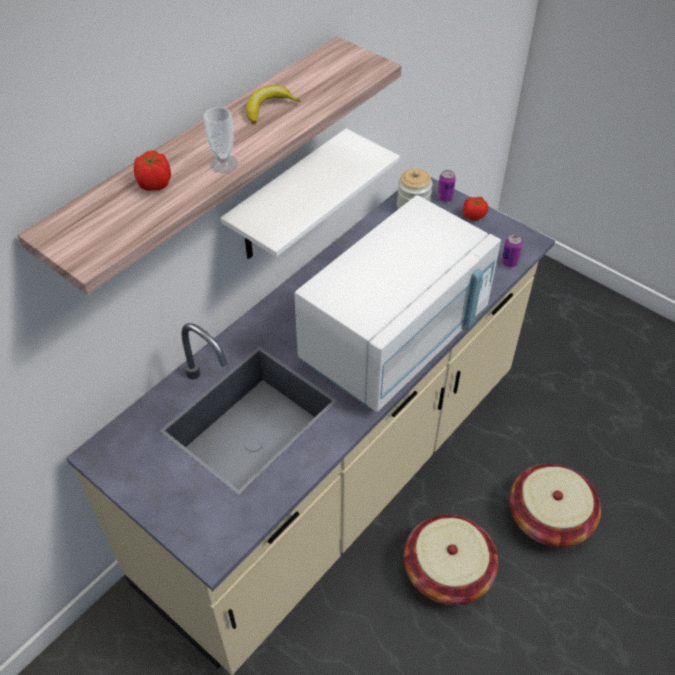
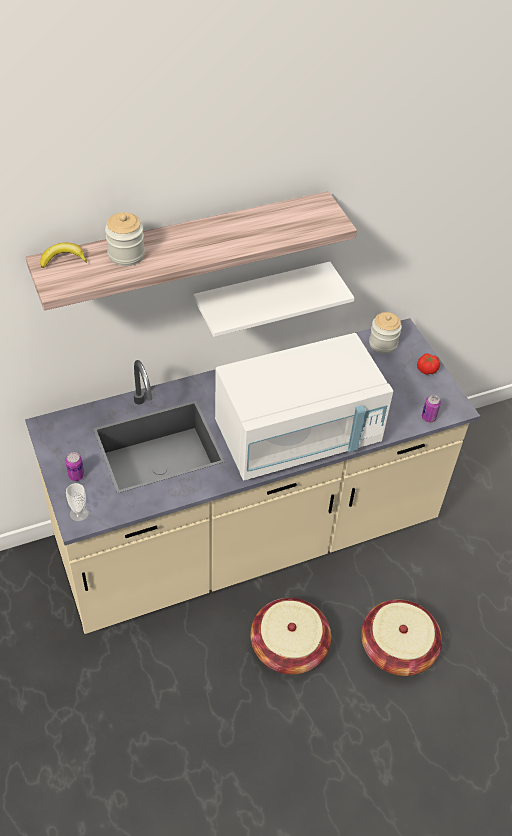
camera: 25 degrees right, 0 degrees up
(154, 184) = (126, 255): tomato -> jar
(223, 164) = (179, 257): cup -> cup (79, 513)
(268, 108) = (237, 229): banana -> banana (63, 259)
(444, 197) = (414, 346): can -> can (76, 475)

